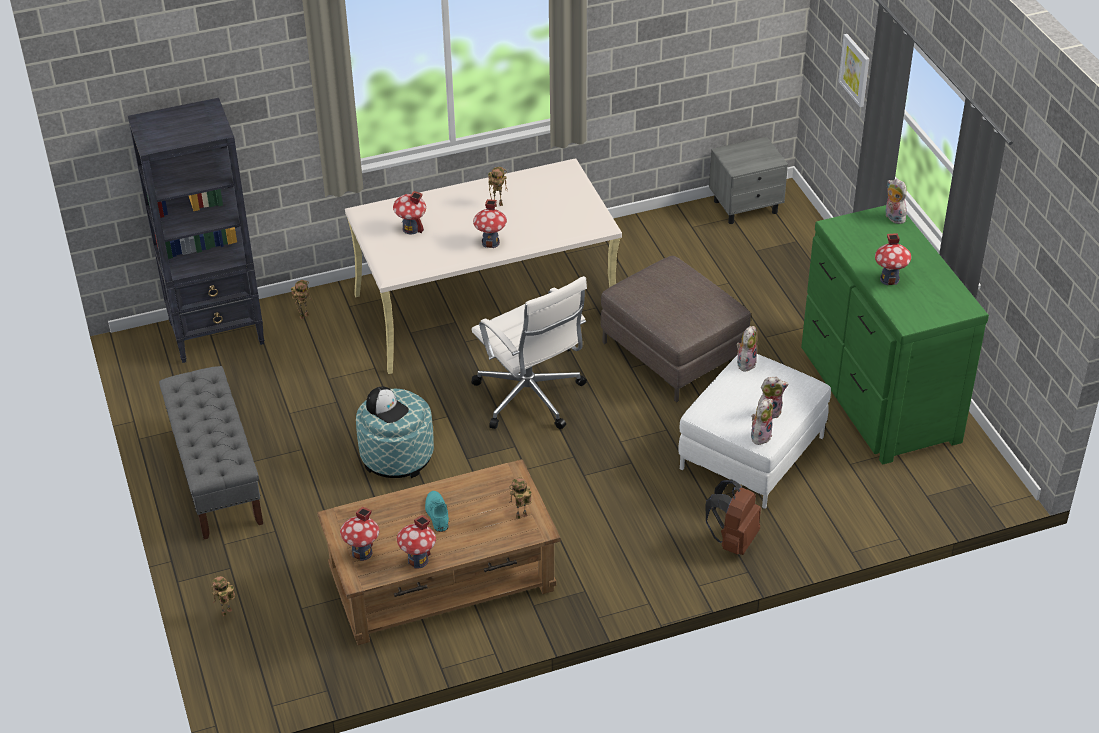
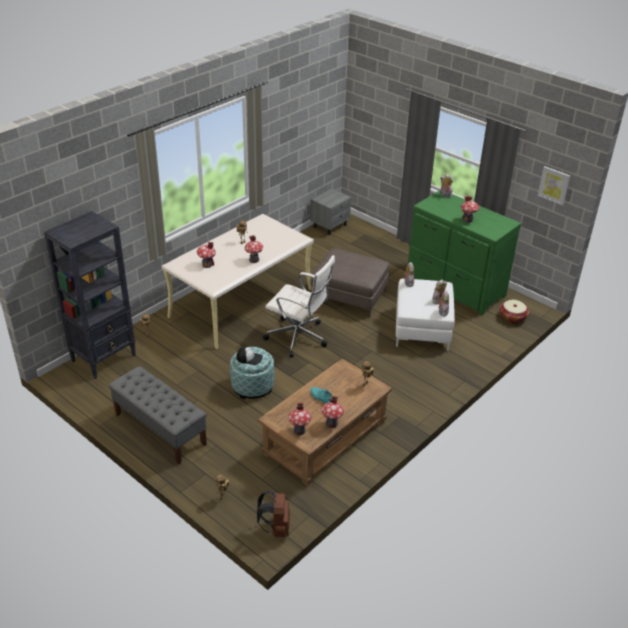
camera: 30 degrees left, 5 degrees down
(733, 540) = (446, 369): brown backpack -> brown backpack (276, 528)
(855, 70) = (387, 136): picture -> picture (554, 185)
(937, 488) = (512, 317): none -> basket

